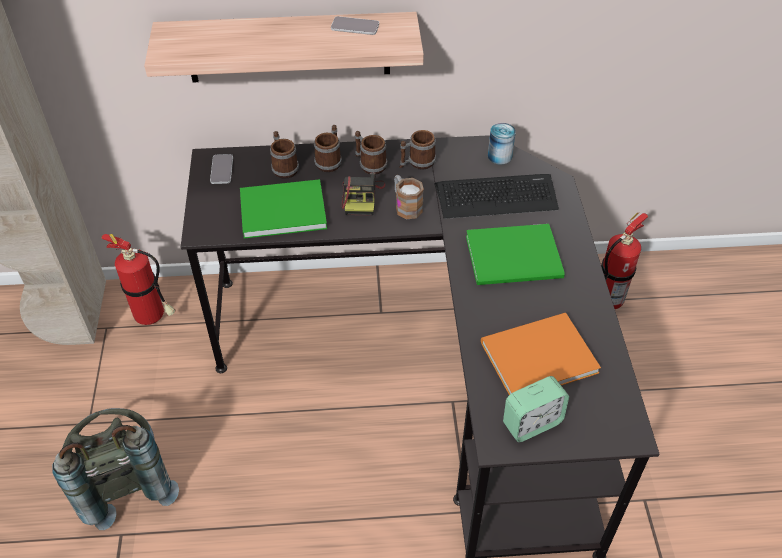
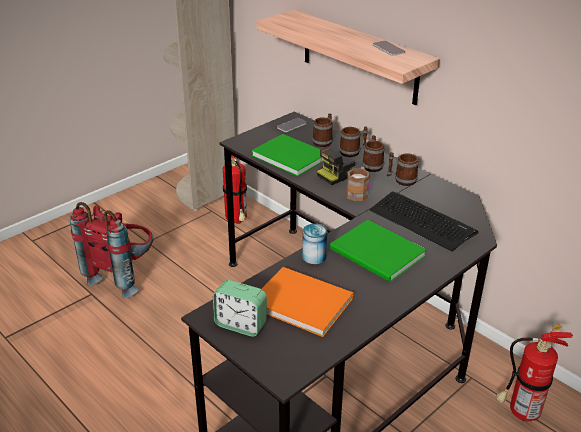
camera: 50 degrees right, 15 degrees down
(123, 483) = (123, 275): grey backpack -> red backpack
(499, 156) = (462, 206): can -> can (314, 256)

